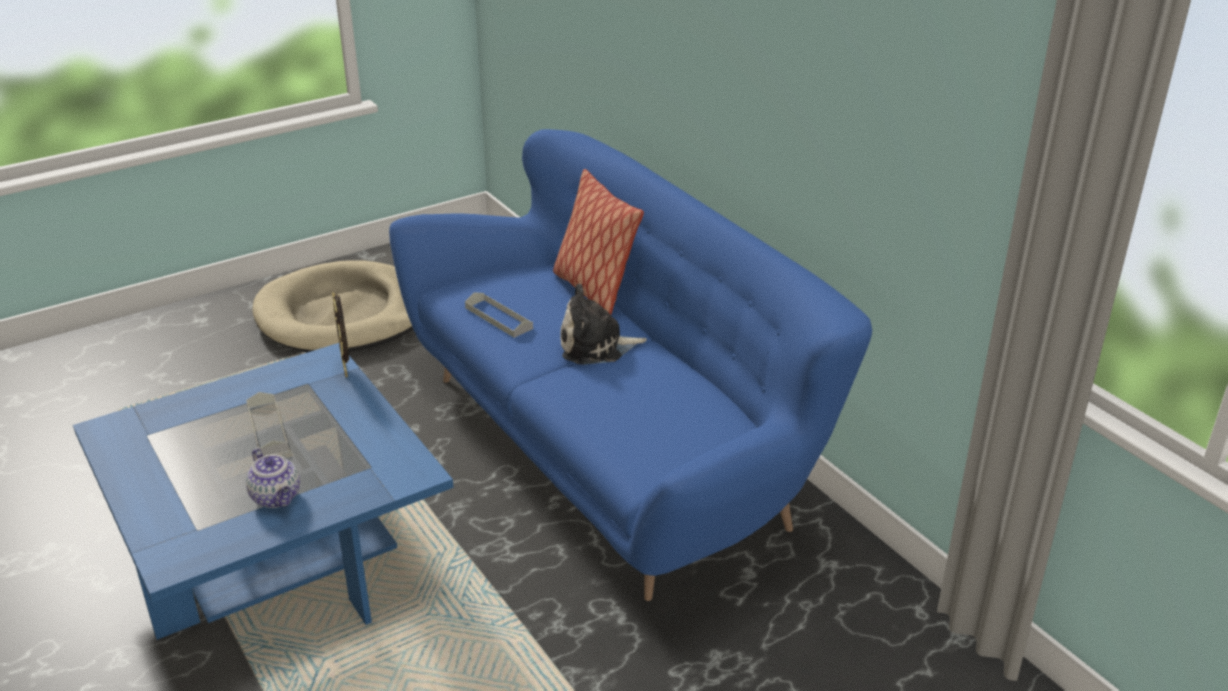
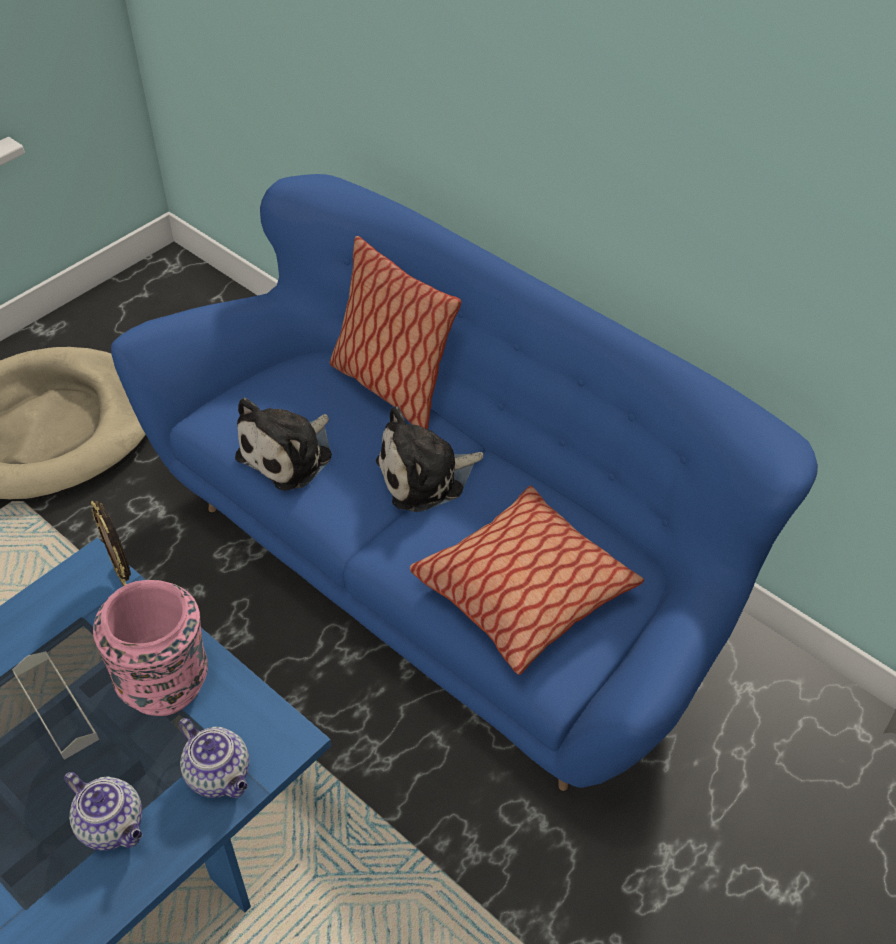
camera: 15 degrees left, 15 degrees up
(349, 428) = (166, 683): none -> pink vase
(364, 484) = (220, 775): none -> teapot
(498, 318) = (289, 454): grey tray -> plush toy
(639, 421) = (524, 591): none -> pillow

